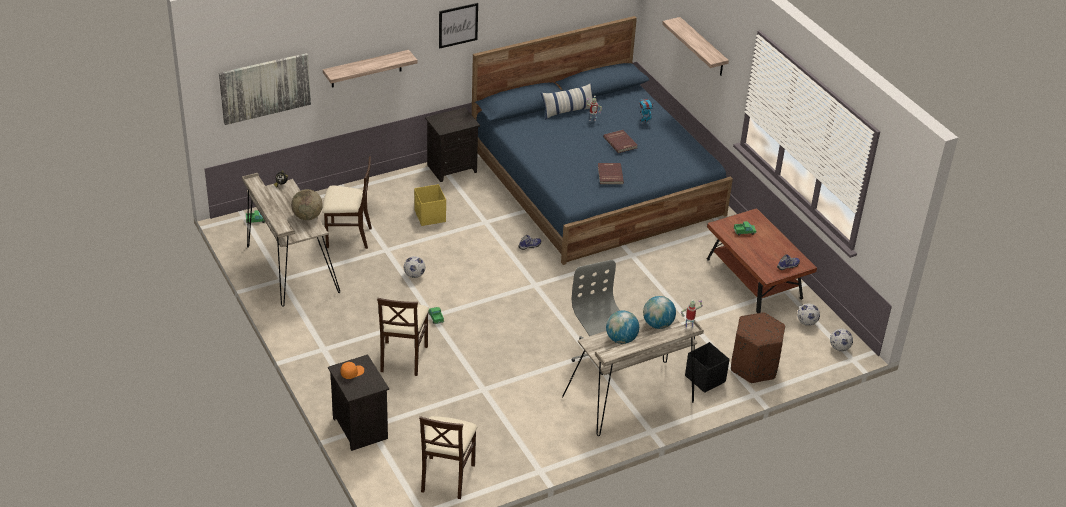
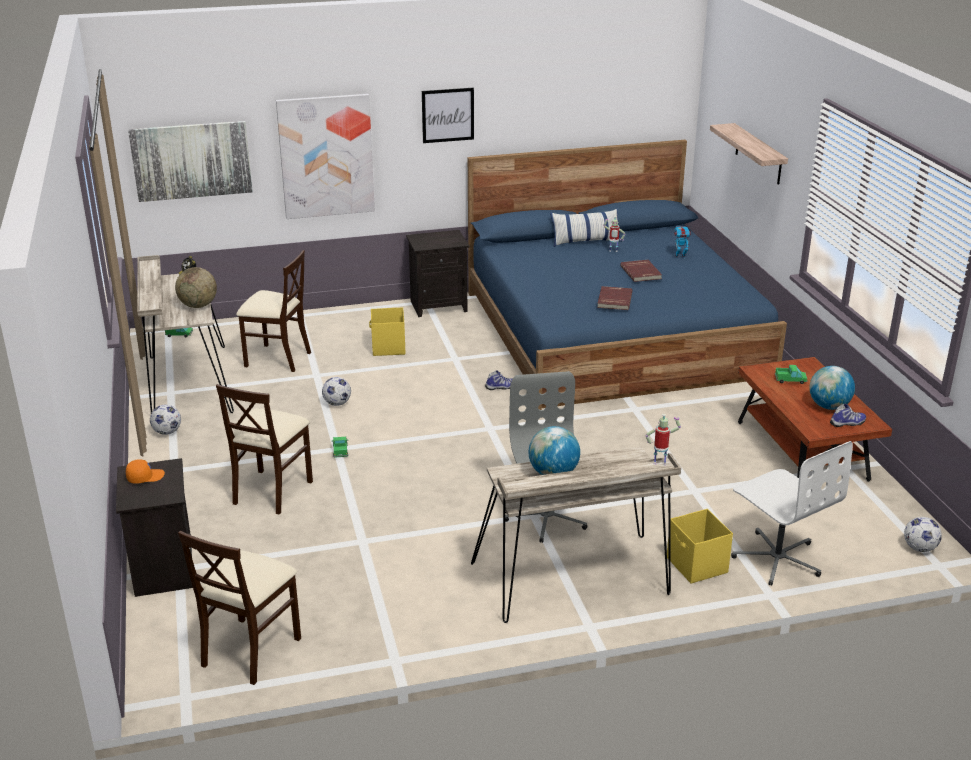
camera: 15 degrees right, 10 degrees down
(366, 69) = (326, 156): shelf -> picture
(657, 324) = (617, 461): globe -> globe (829, 406)
(705, 379) = (697, 566): black storage box -> yellow storage box
(754, 367) = (777, 558): brown ottoman -> white office chair
(807, 323) = (872, 510): football -> football (167, 432)

